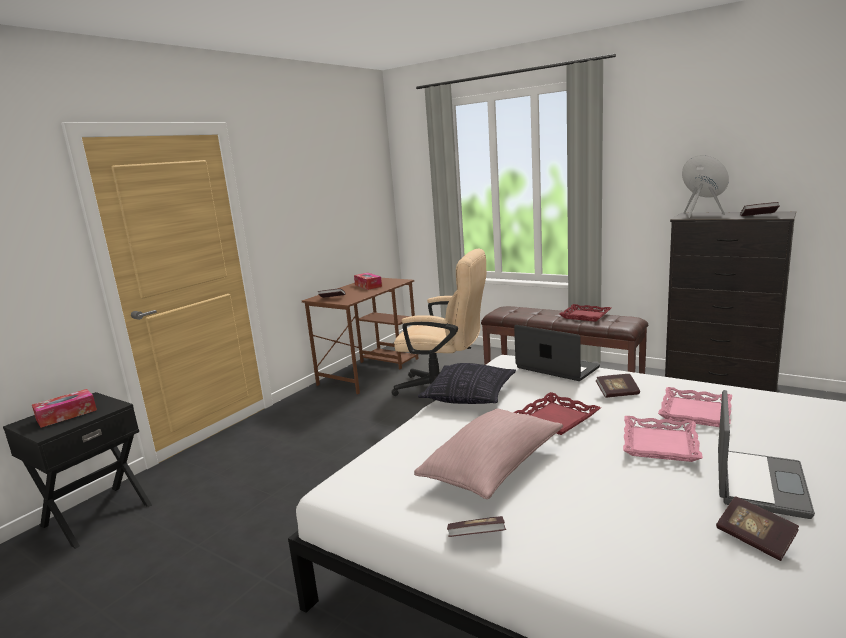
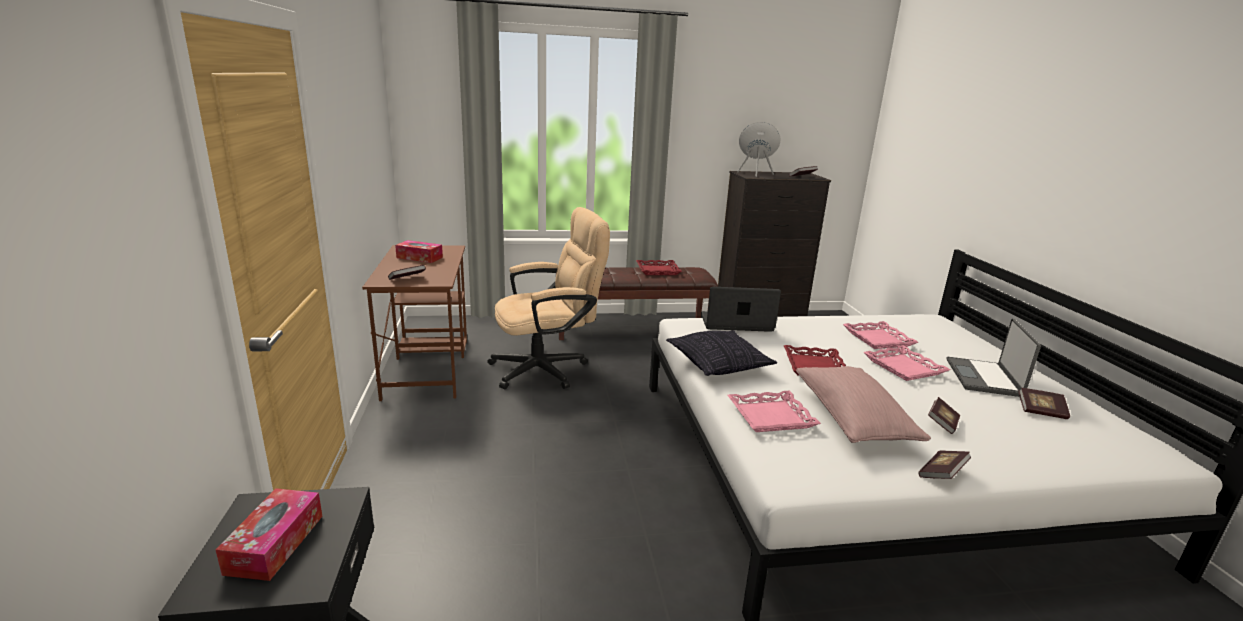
camera: 45 degrees left, 5 degrees up
(425, 443) = (770, 416): none -> pink tray
(617, 393) = (813, 336): book -> book (942, 423)
(758, 483) = (984, 378): laptop -> laptop turned 150 degrees counterclockwise

